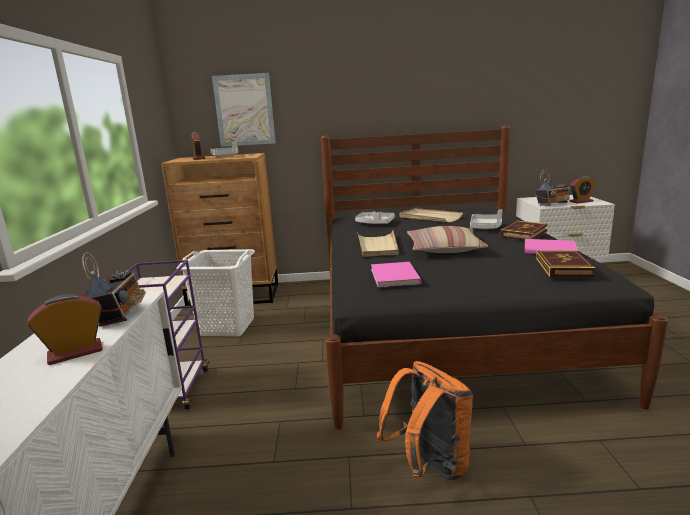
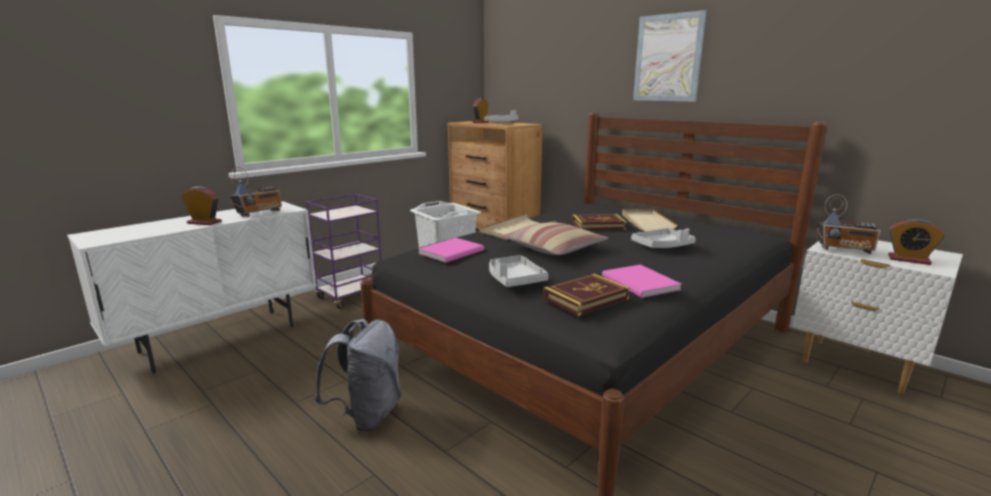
camera: 45 degrees right, 0 degrees up
(244, 110) = (535, 80): picture -> picture (668, 58)
(374, 223) = (583, 213): grey tray -> grey tray (514, 279)
(429, 466) = (367, 415): orange backpack -> grey backpack
(523, 234) = (674, 263): book -> book (598, 225)

